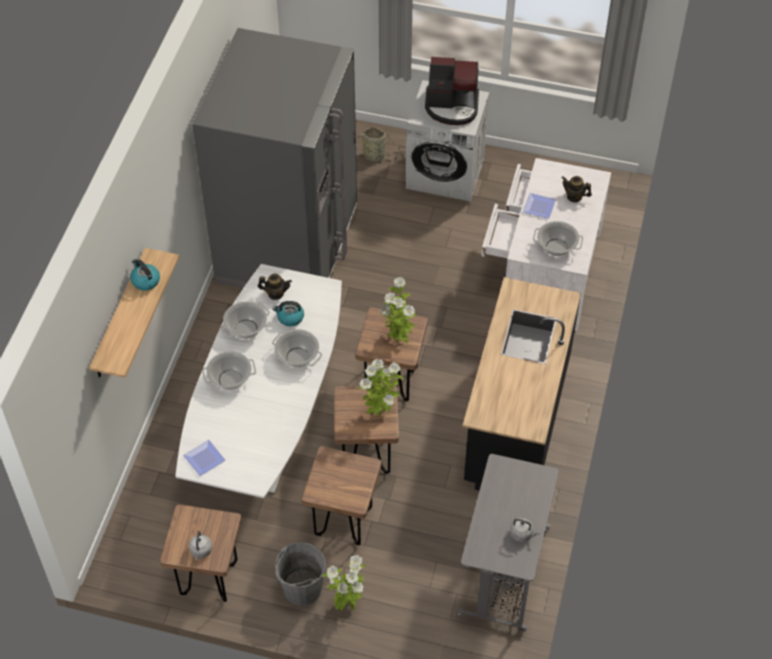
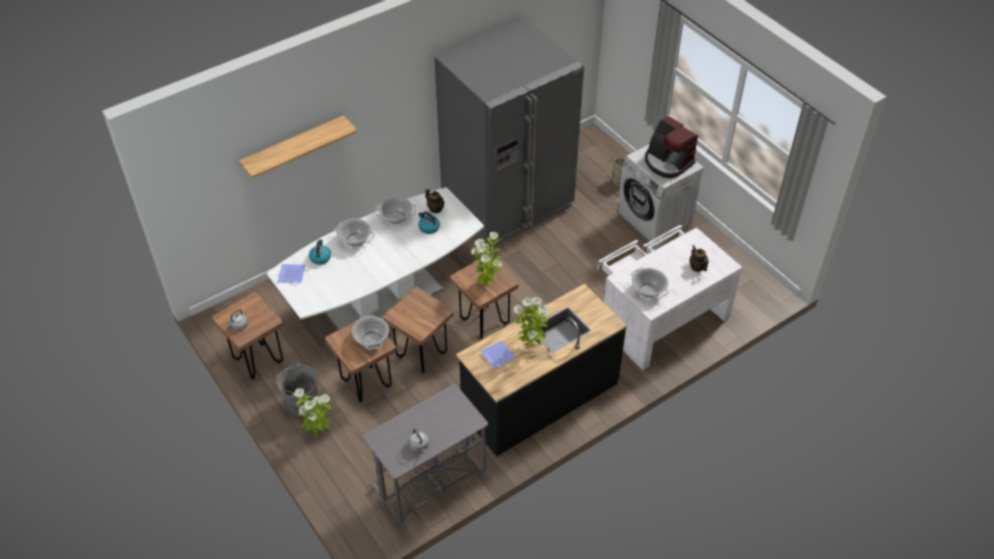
camera: 40 degrees right, 5 degrees down
(145, 281) = (322, 133): kettle -> kettle (320, 257)
(297, 357) = (407, 252): cooking pot -> cooking pot (371, 339)
(380, 412) = (426, 319): potted plant -> potted plant (531, 346)
(538, 207) = (663, 258): plate -> plate (496, 355)

